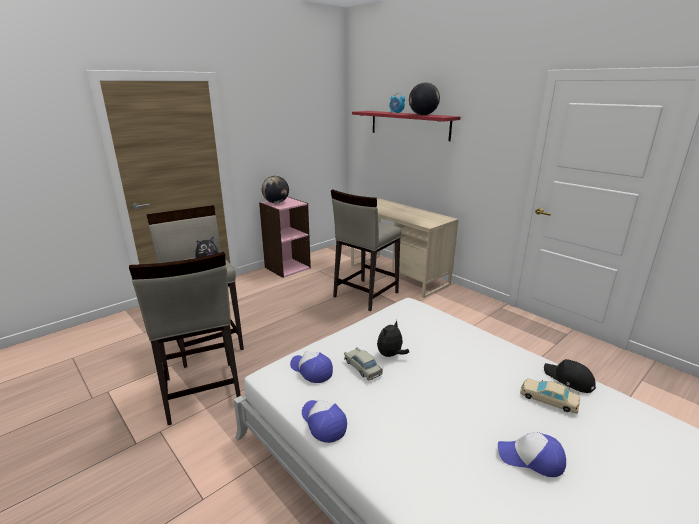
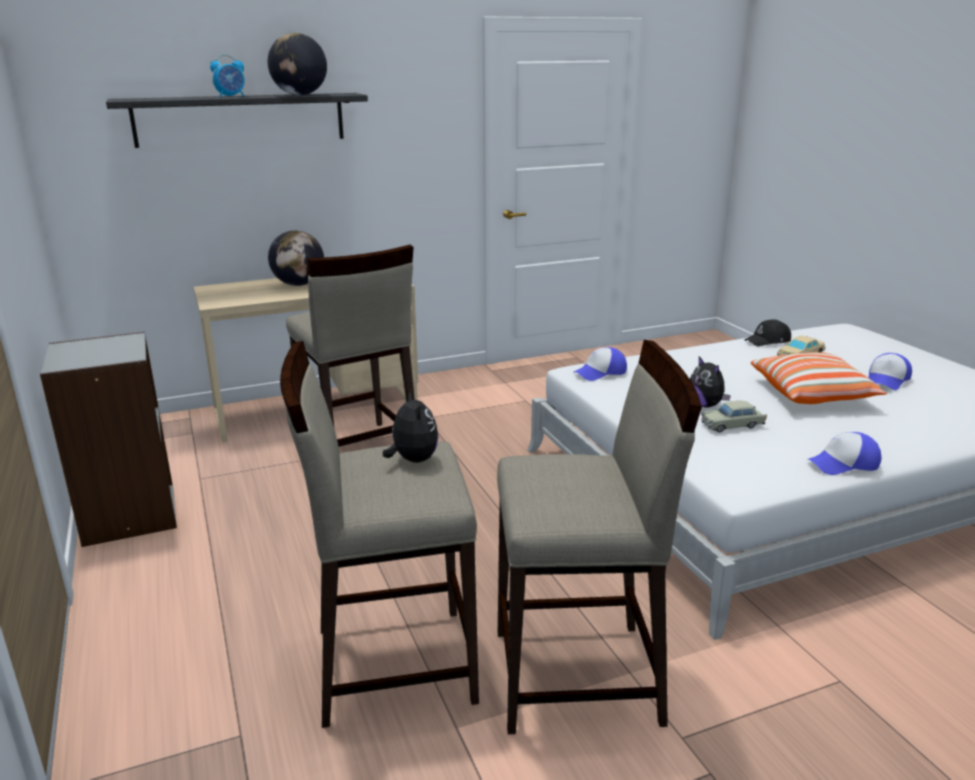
camera: 70 degrees left, 0 degrees up
(276, 202) = (81, 357): globe -> globe (298, 284)
(287, 267) = (128, 515): pink bookcase -> grey bookcase
(311, 370) = (731, 458): cap -> cap (600, 372)
(409, 125) = (240, 119): red shelf -> black shelf
(450, 406) = (813, 394): none -> pillow

